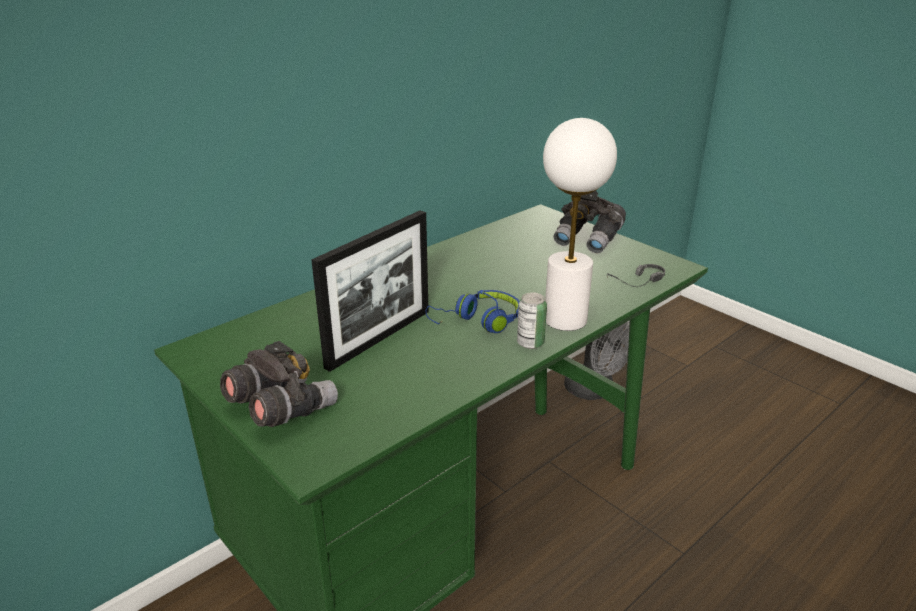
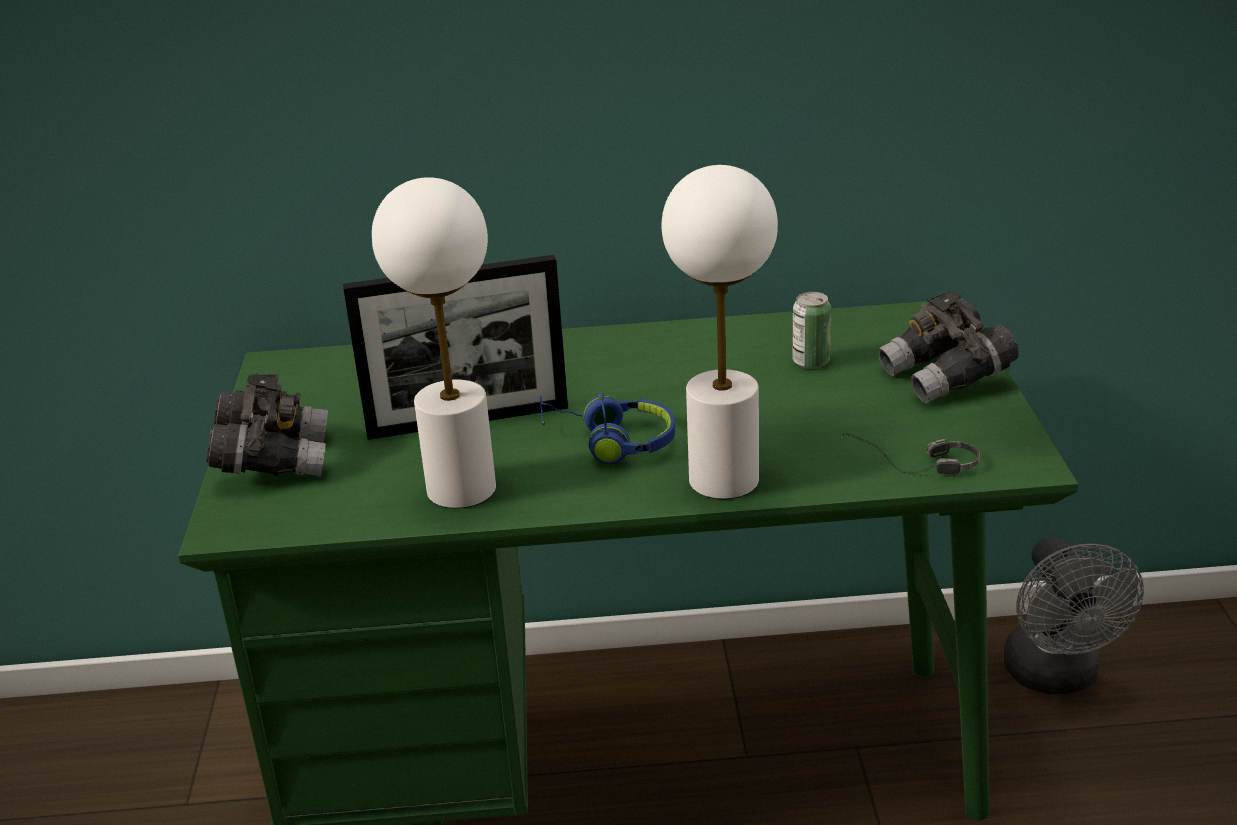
camera: 40 degrees right, 0 degrees up
(434, 377) = (462, 489): none -> white table lamp
(530, 343) = (631, 493): can -> can (811, 362)

